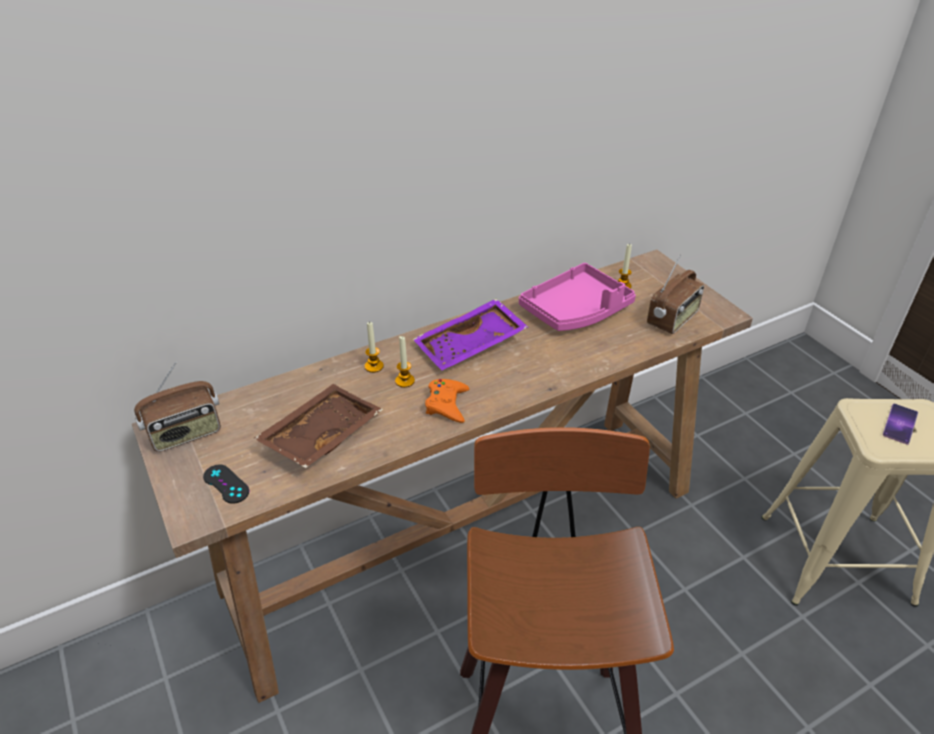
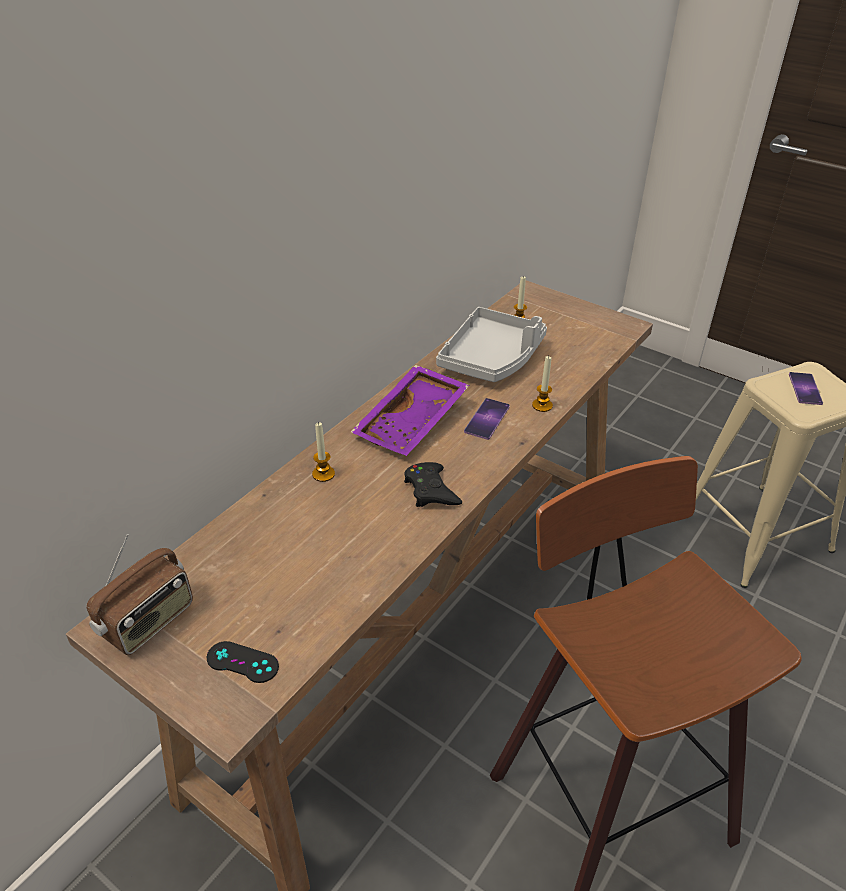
camera: 25 degrees left, 0 degrees up
(320, 434) = (315, 567): brown tray -> none
(405, 381) = (368, 479): candle -> candle (542, 405)
(447, 404) = (431, 490): orange game controller -> black game controller
(534, 360) = (487, 419): none -> phone
(576, 310) = (492, 358): pink tray -> grey tray
(673, 319) = (586, 343): radio -> none

